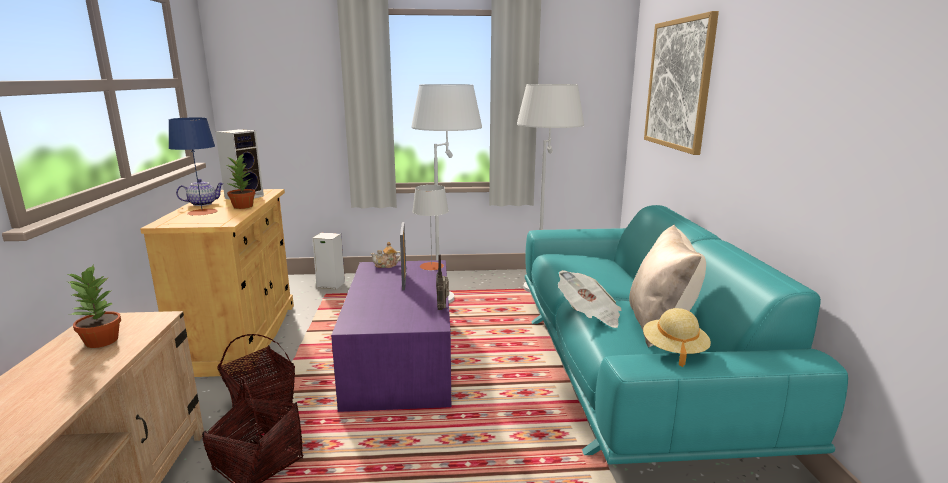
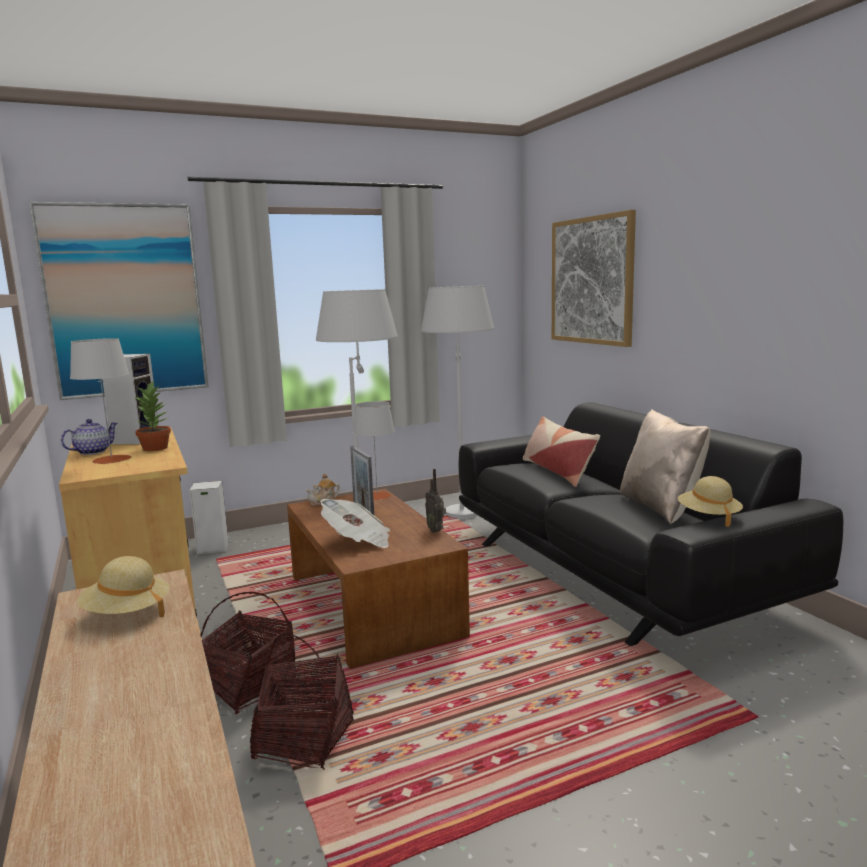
camera: 20 degrees left, 5 degrees down
(101, 341) = (126, 613): potted plant -> beige hat
(202, 212) = (112, 459): blue table lamp -> grey table lamp
(278, 85) = (125, 301): none -> picture
(402, 358) = (373, 605): purple coffee table -> brown coffee table
(589, 315) = (596, 508): newspaper -> newspaper (358, 541)
(599, 268) = (557, 471): none -> pillow
(630, 373) = (613, 571): turquoise sofa -> black sofa

